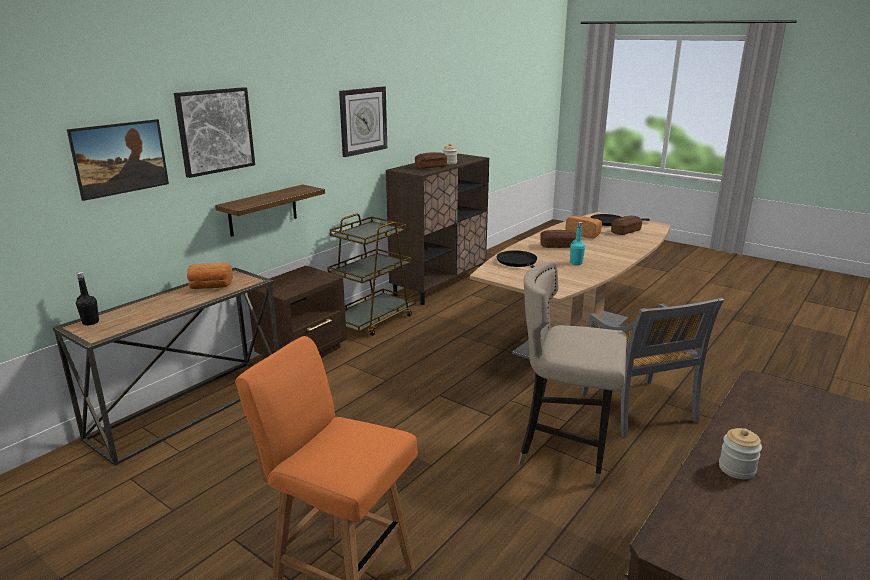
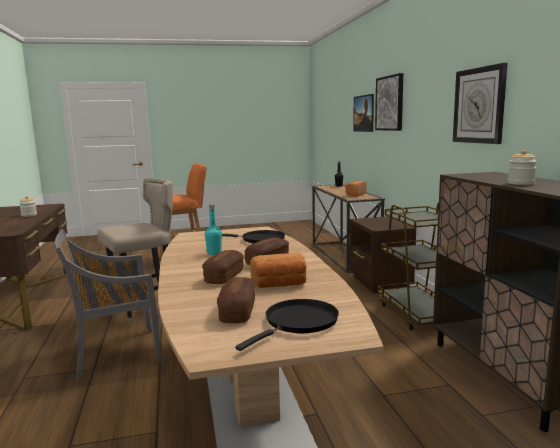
camera: 130 degrees right, 10 degrees down
(263, 210) = (403, 167): shelf -> none
(431, 167) = (494, 178): bread -> bread (224, 276)
(638, 409) = (115, 353): grey chair -> grey chair turned 45 degrees counterclockwise

